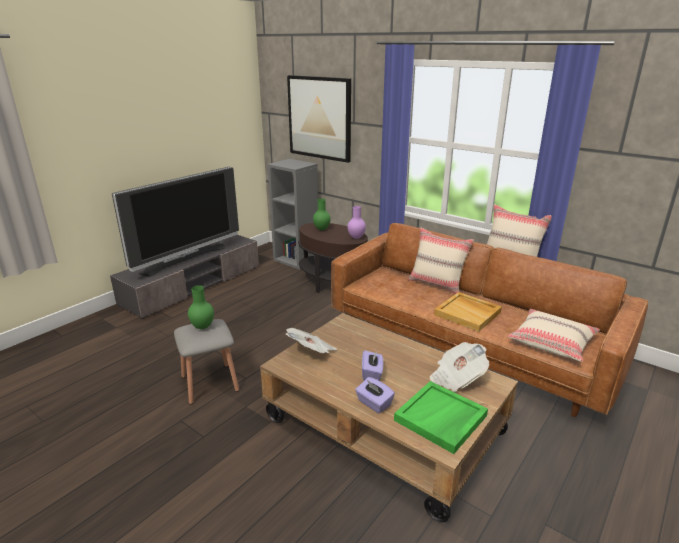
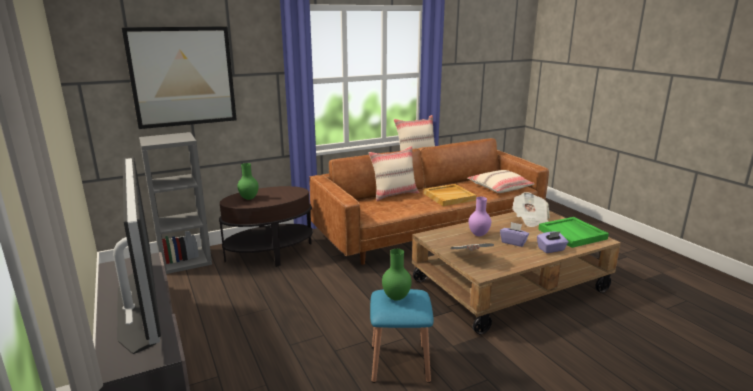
camera: 65 degrees left, 5 degrees down
(209, 383) = (399, 363): grey stool -> blue stool
(356, 237) = (294, 190): purple vase -> purple vase (478, 235)

